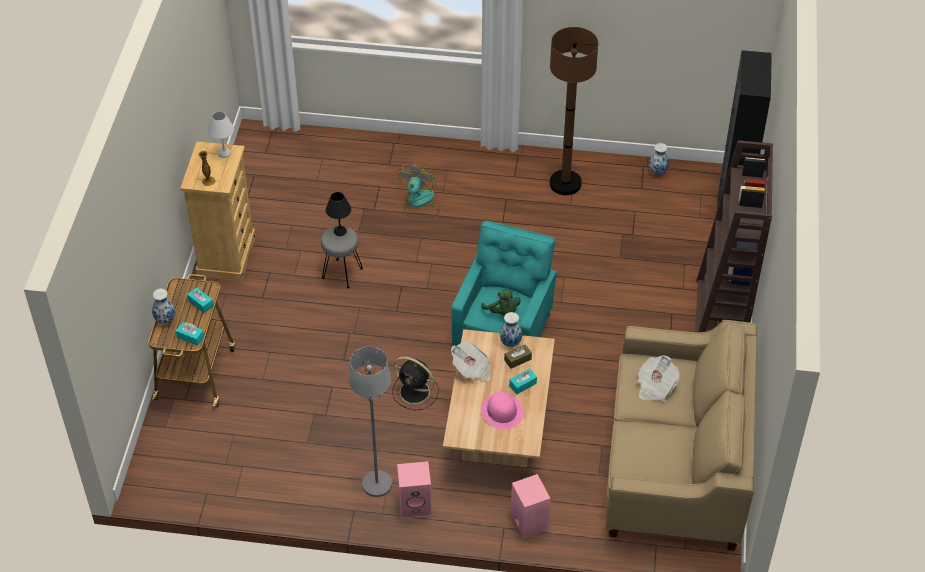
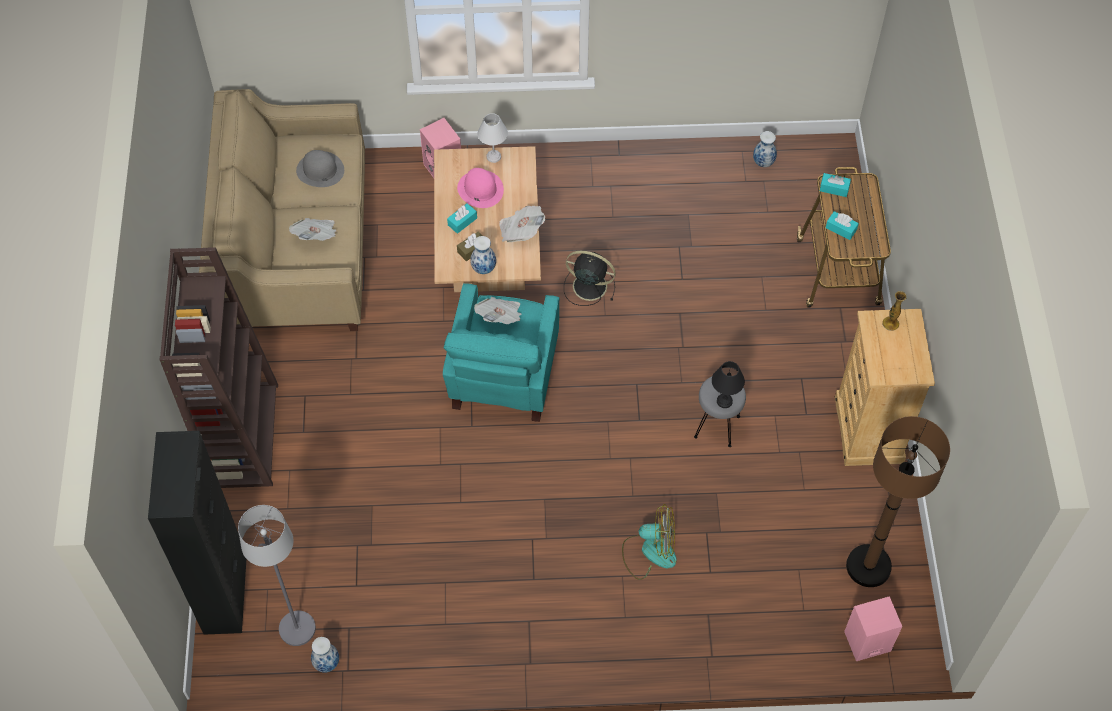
camera: 170 degrees right, 10 degrees up
(165, 320) = (870, 204): vase -> vase (763, 162)
(224, 152) = (890, 370): white table lamp -> white table lamp (494, 157)
(376, 484) = (603, 182): grey floor lamp -> grey floor lamp (297, 628)
(416, 504) = (559, 169): pink speaker -> pink speaker (866, 642)
(418, 203) = (649, 551): fan -> fan turned 90 degrees counterclockwise
(502, 312) = (500, 317): green plush toy -> newspaper
(565, 183) = (456, 619): brown floor lamp -> brown floor lamp (868, 566)
(650, 446) = (320, 170): none -> grey hat

